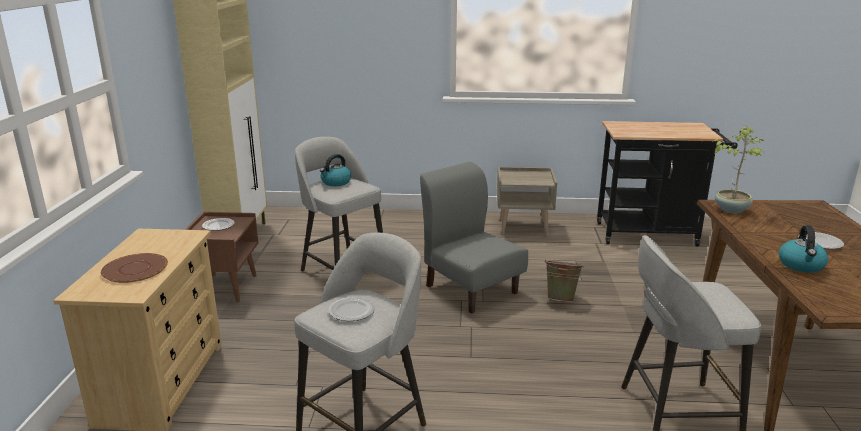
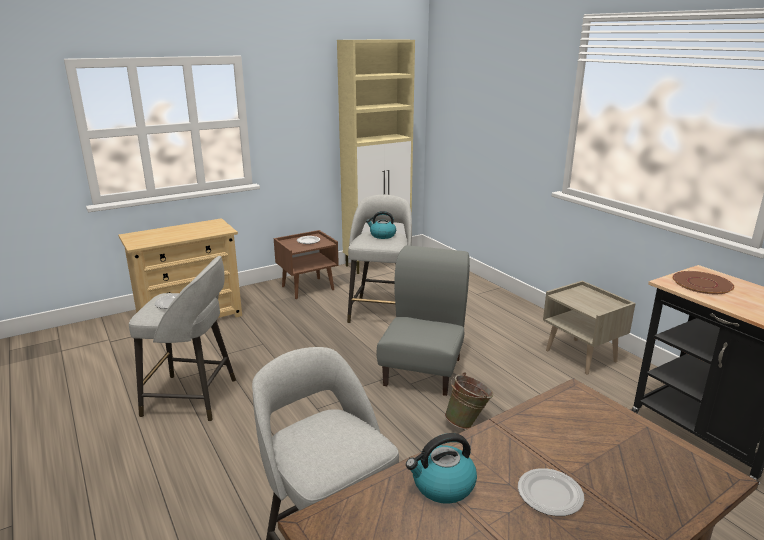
camera: 55 degrees right, 0 degrees up
(135, 269) = (166, 235): brown plate -> brown plate (702, 284)
(731, 209) = (574, 405): potted plant -> none

